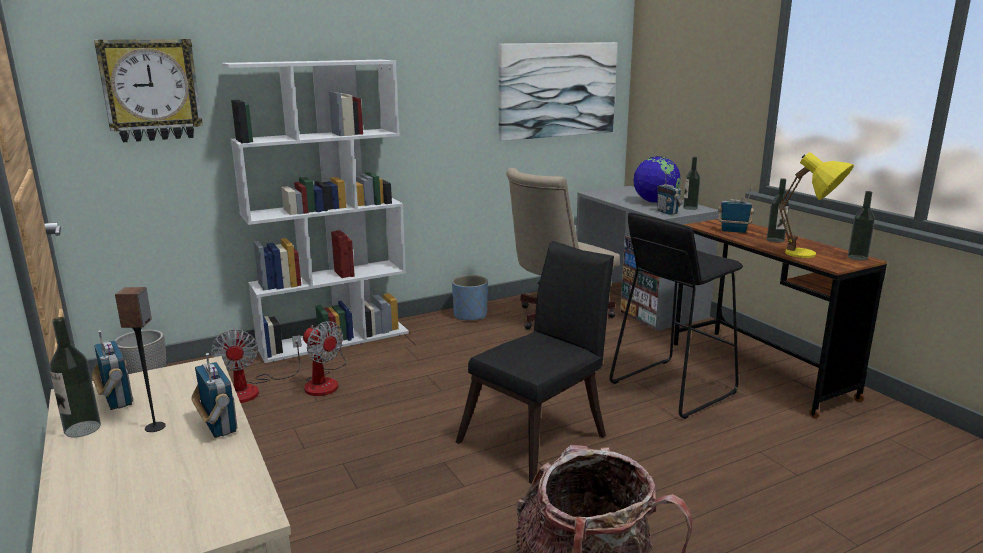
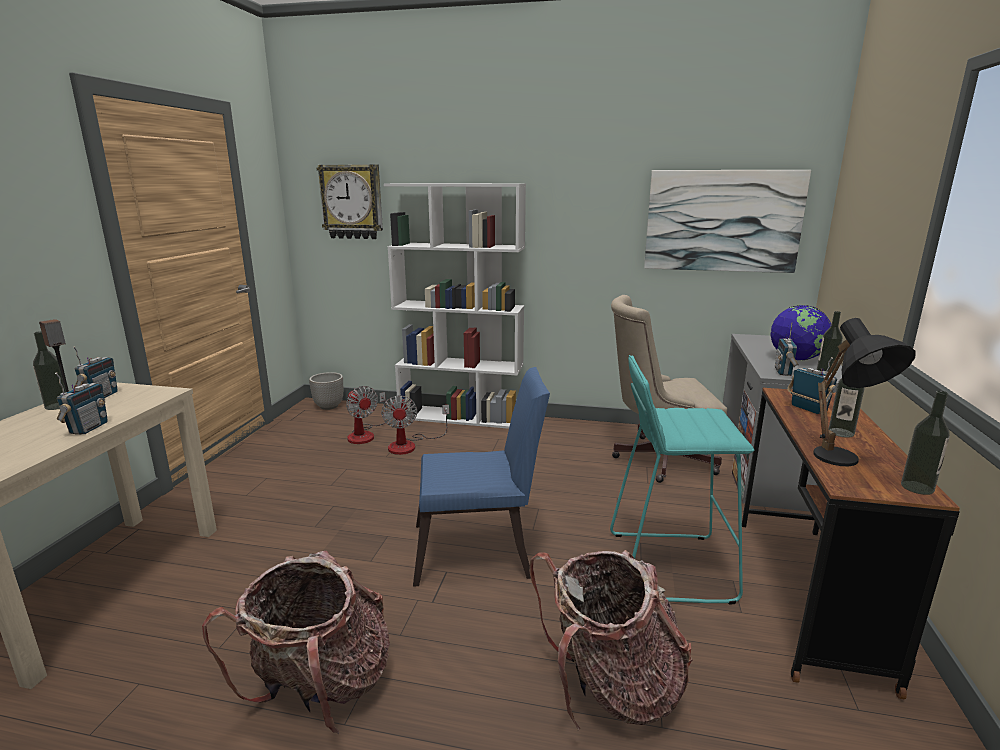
camera: 40 degrees right, 0 degrees up
(252, 389) = (365, 434): fan -> fan turned 60 degrees counterclockwise
(470, 315) = (585, 430): blue planter -> none
(539, 436) = (480, 551): black chair -> blue chair
(672, 387) = (668, 566): black stool -> turquoise stool
(746, 471) = (610, 687): none -> backpack
(810, 256) = (843, 464): yellow table lamp -> black table lamp

